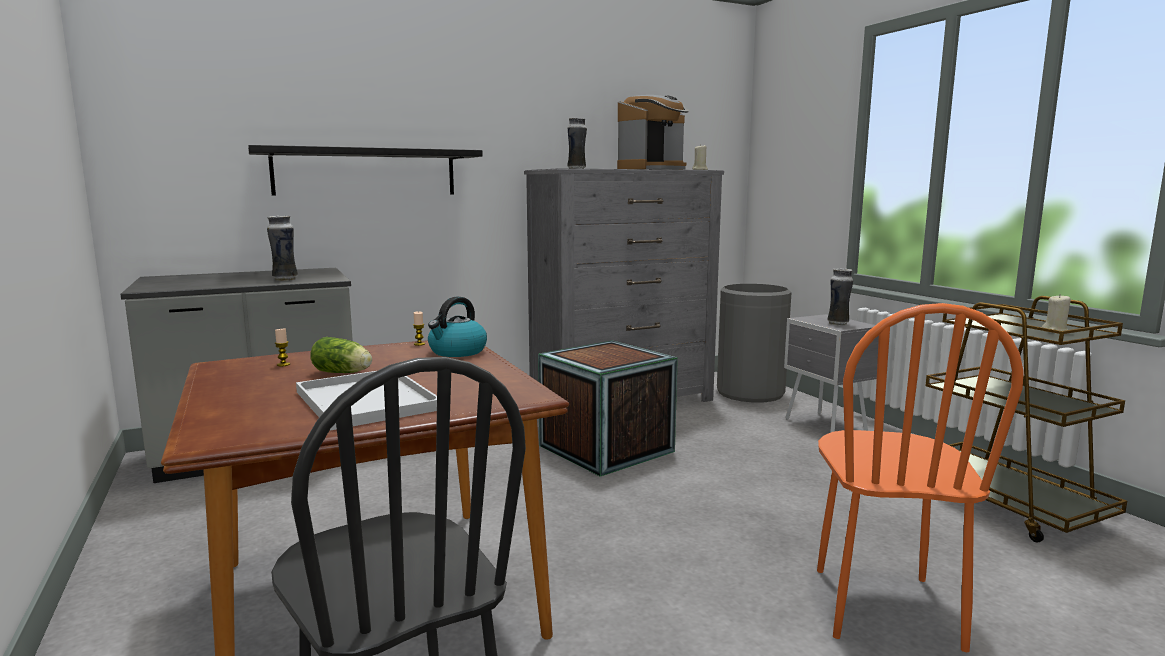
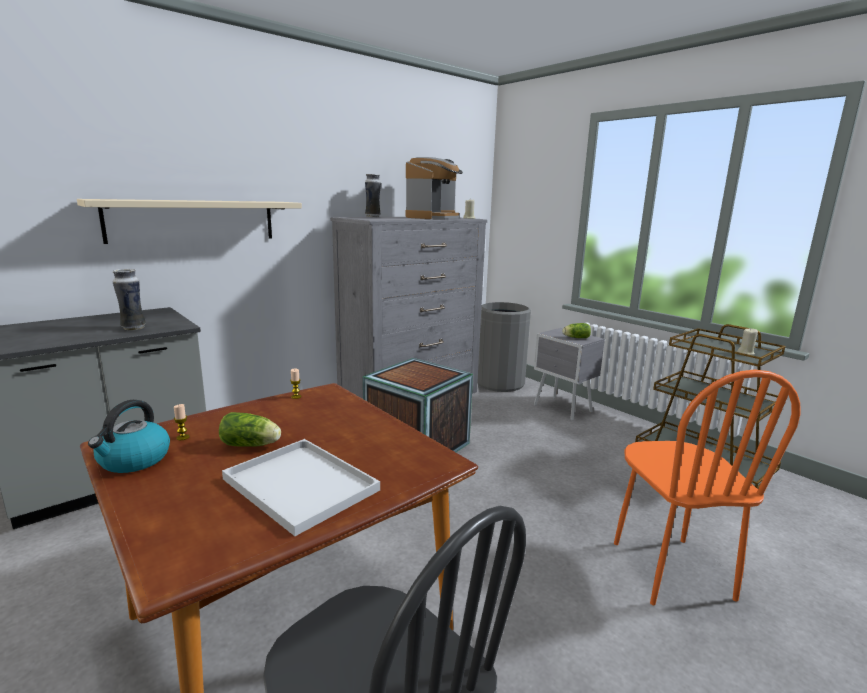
camera: 15 degrees left, 5 degrees up
(366, 172) = (193, 220): black shelf -> beige shelf
(457, 352) = (337, 405): kettle -> kettle (134, 460)
(838, 324) = (575, 337): vase -> lettuce

